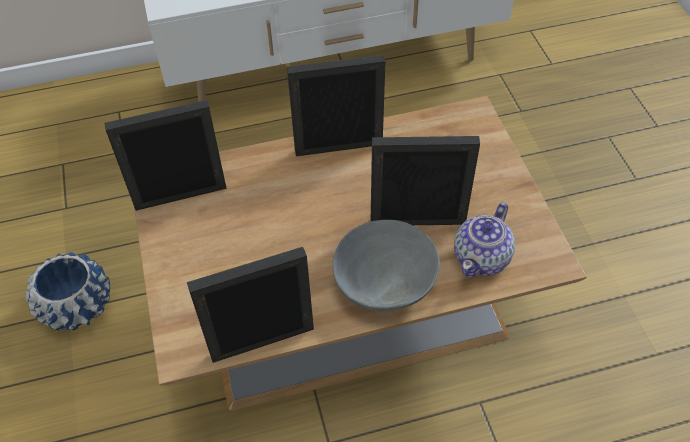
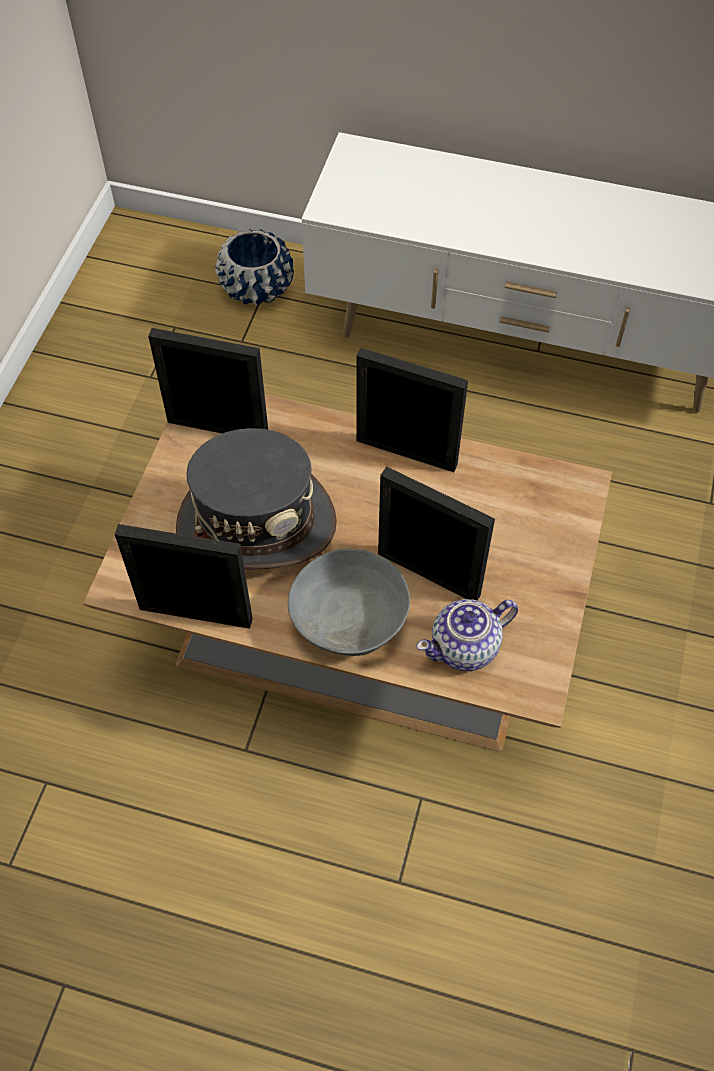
camera: 30 degrees right, 5 degrees up
(76, 306) = (101, 485): blue planter -> blue planter (256, 287)
(262, 250) = (256, 524): none -> grey hat

